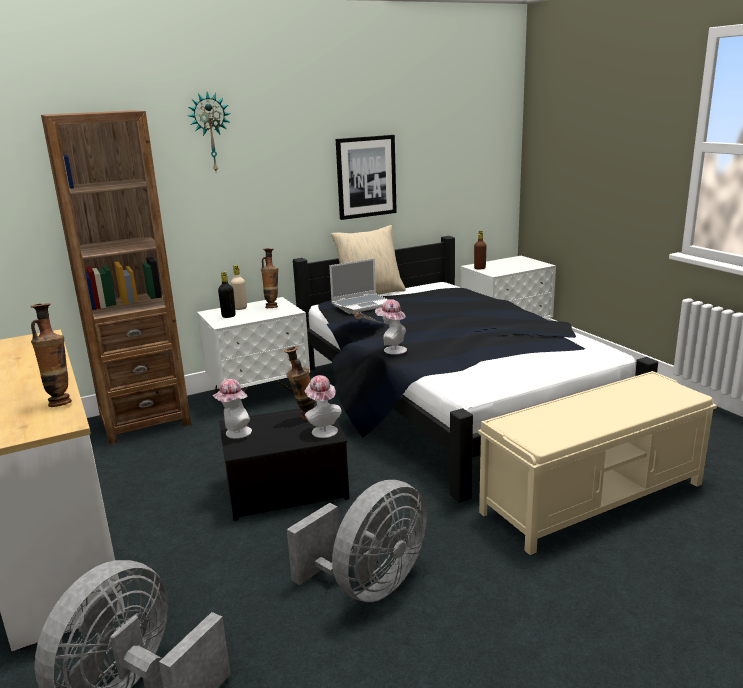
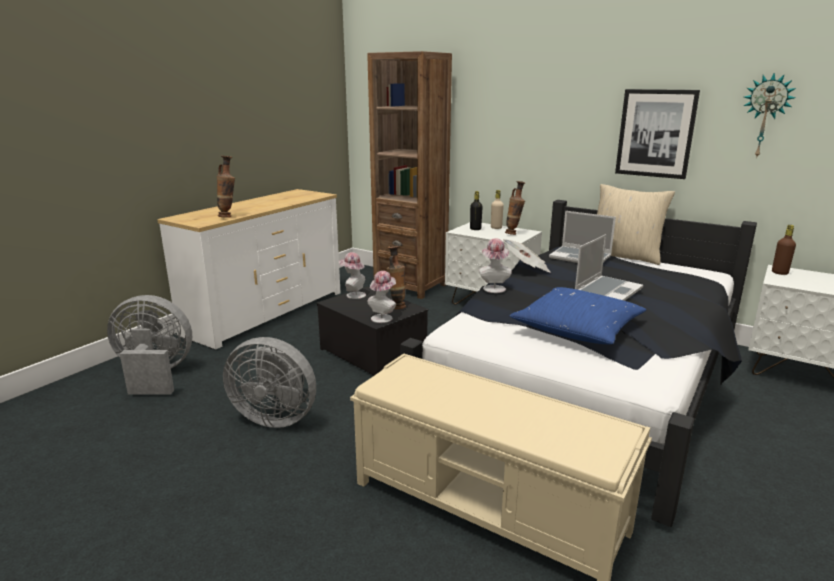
camera: 60 degrees right, 0 degrees up
(210, 133) = (508, 74): wall clock -> wall clock (765, 116)
(451, 317) = (607, 291): none -> laptop
(506, 346) = (577, 329): none -> blue pillow

